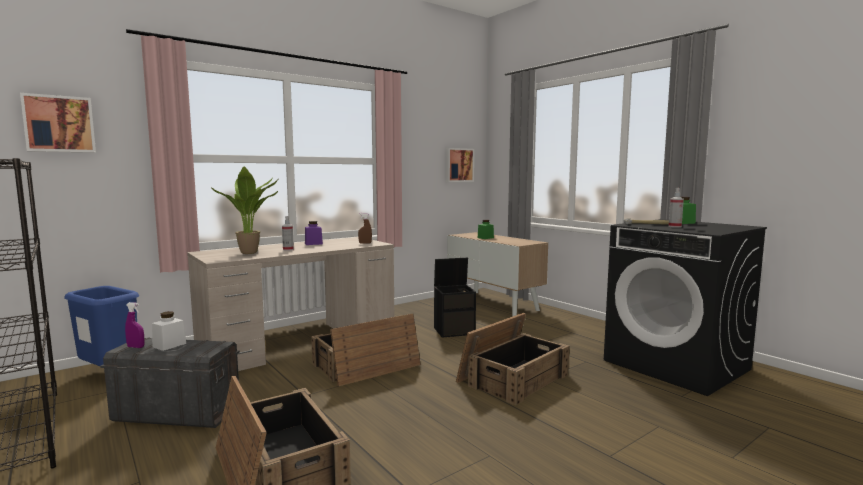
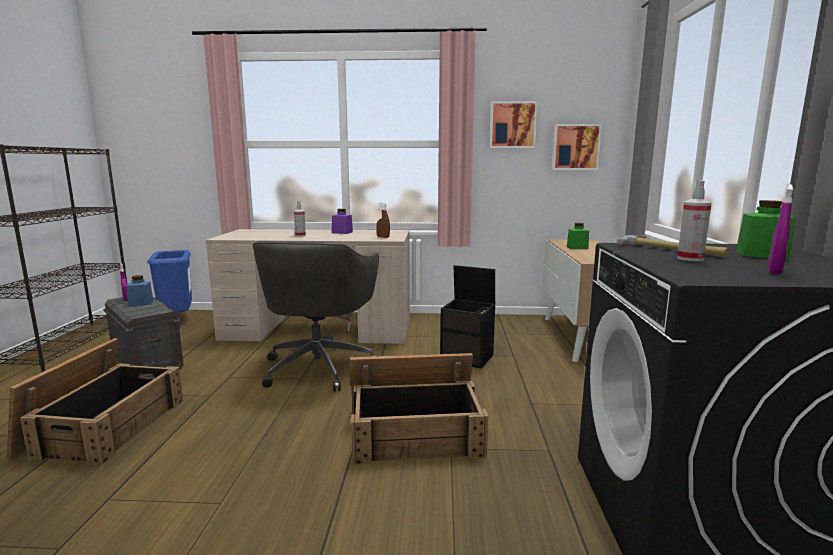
camera: 40 degrees right, 5 degrees up
(59, 124) = (158, 118): picture -> picture (512, 125)
(169, 345) = (141, 303): white jar -> blue jar
(252, 253) = (266, 235): potted plant -> none
(365, 365) = (319, 366): crate -> grey office chair
(715, 227) = (774, 271): none -> purple spray bottle

